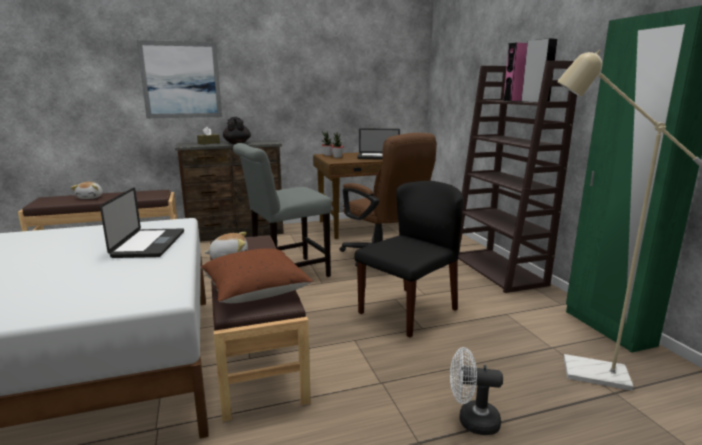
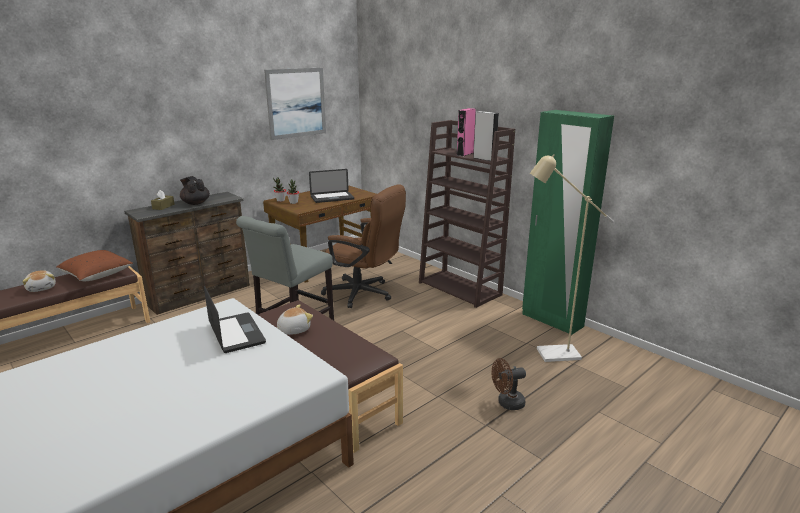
camera: 25 degrees left, 5 degrees up
(181, 80) = (122, 142): picture -> picture (296, 103)
(256, 292) = (350, 353): brown pillow -> brown pillow (97, 275)
(408, 310) = (418, 338): black chair -> none
(471, 421) = (507, 403): white fan -> brown fan

